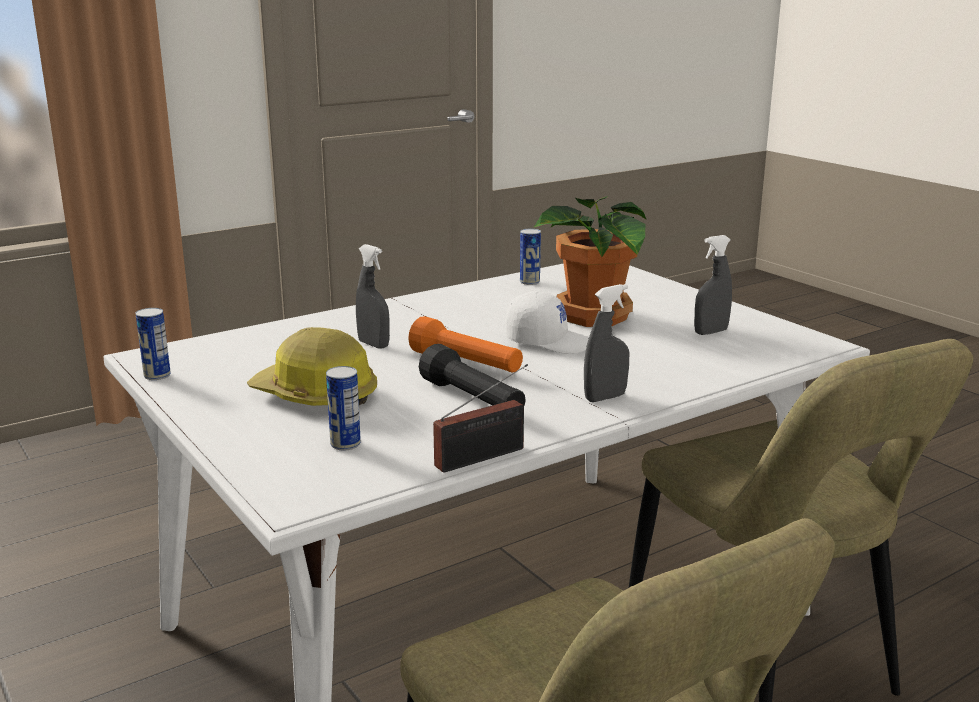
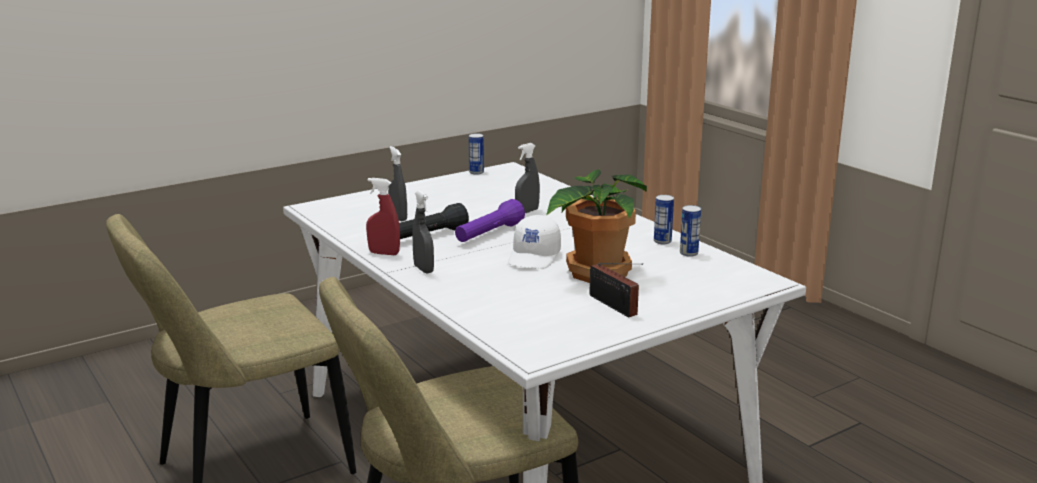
camera: 90 degrees right, 0 degrees up
(316, 395) = (441, 203): hard hat -> none
(345, 444) = (373, 212): can -> can (662, 241)
(466, 364) = (489, 234): orange flashlight -> purple flashlight
(485, 456) = (346, 239): radio -> radio (614, 306)
(547, 425) = (384, 253): none -> red spray bottle
(710, 332) = (561, 312): grey spray bottle -> grey spray bottle (398, 217)

